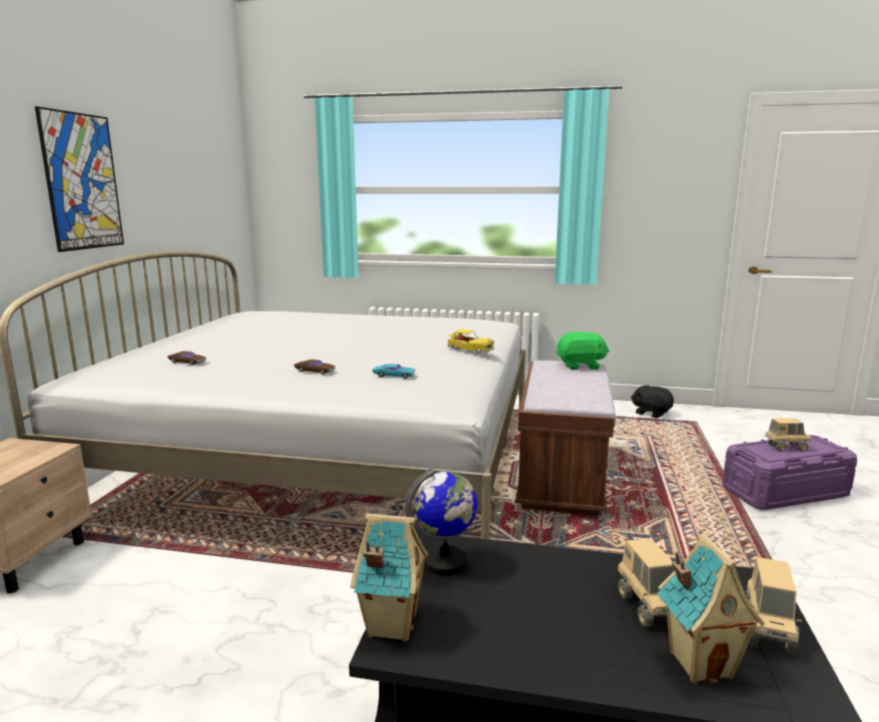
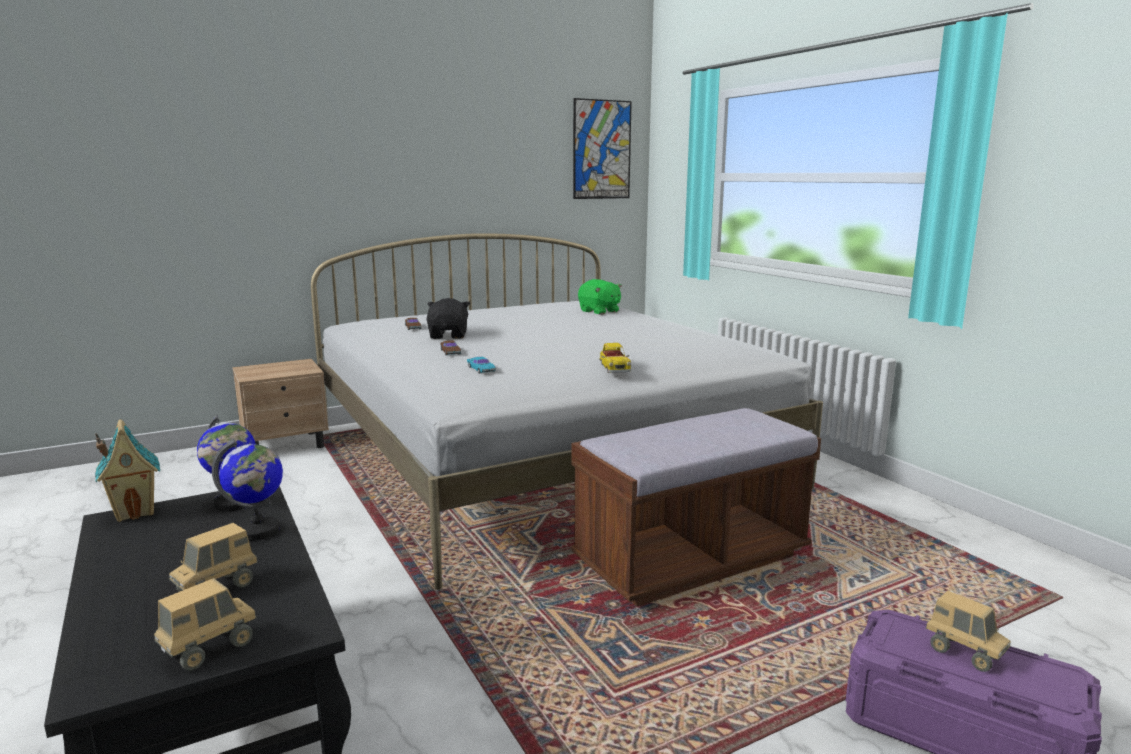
camera: 50 degrees right, 0 degrees up
(82, 182) = (412, 171): picture -> picture (601, 150)
(534, 564) = (258, 531): none -> globe
(580, 366) = (768, 426): green plush toy -> green plush toy (599, 311)
(651, 413) = (1010, 558): black plush toy -> black plush toy (449, 336)
(700, 663) = (138, 626): toy house -> none
(767, 631) = (209, 649): toy truck -> toy truck turned 150 degrees clockwise

